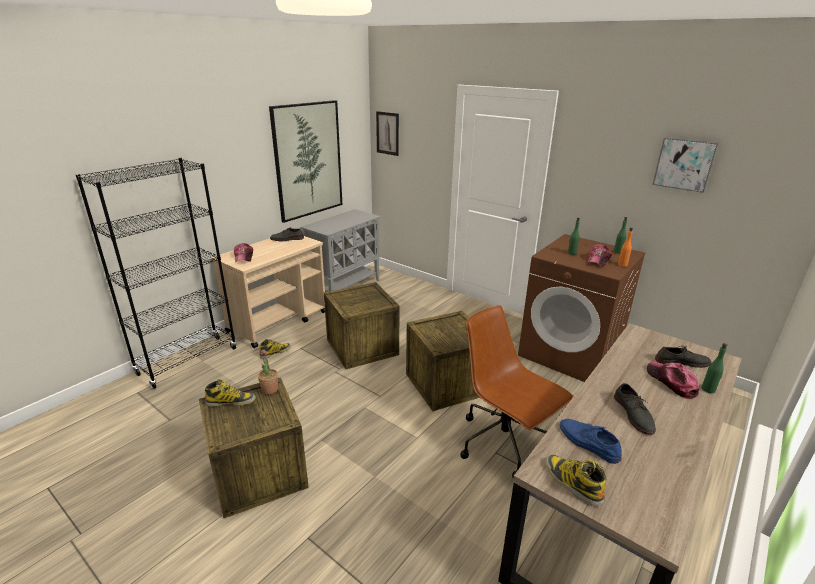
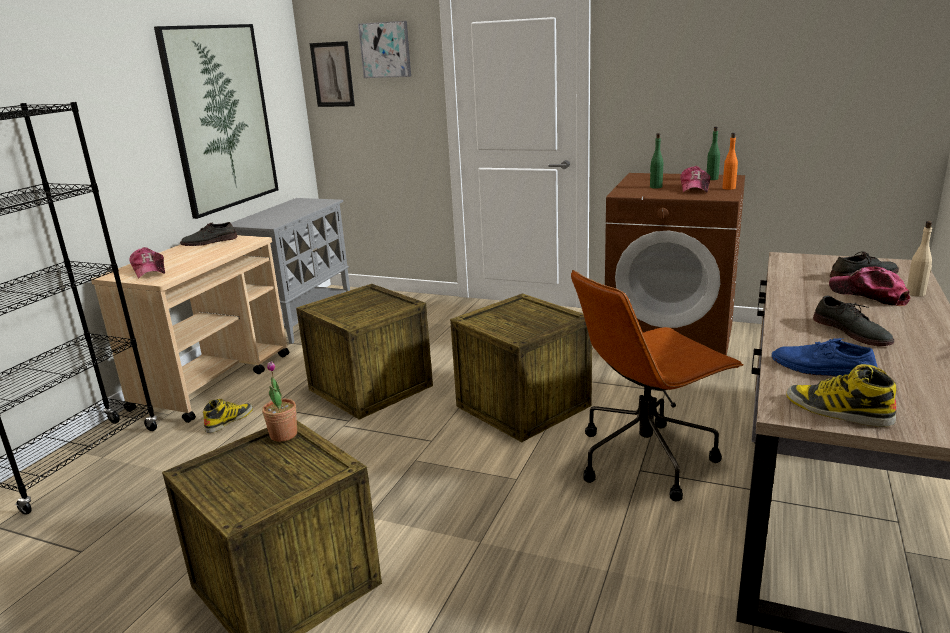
camera: 15 degrees left, 5 degrees down
(231, 401) = (225, 463): boot -> none
(504, 444) = (646, 458): brown office chair -> brown office chair turned 60 degrees counterclockwise
(684, 164) = (776, 44): picture -> picture (386, 49)
(708, 389) = (916, 293): green bottle -> beige bottle

